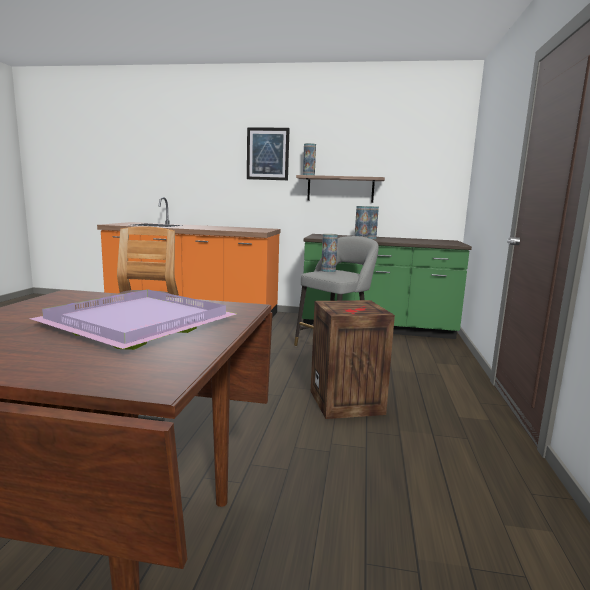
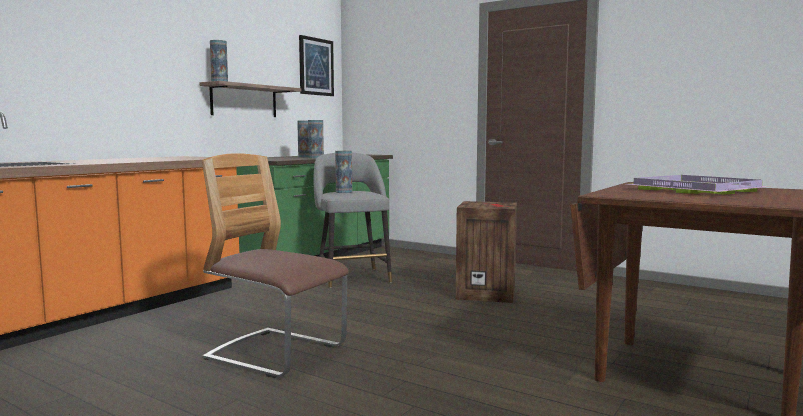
camera: 65 degrees left, 5 degrees down
(268, 154) = (156, 47): picture -> picture (316, 66)

